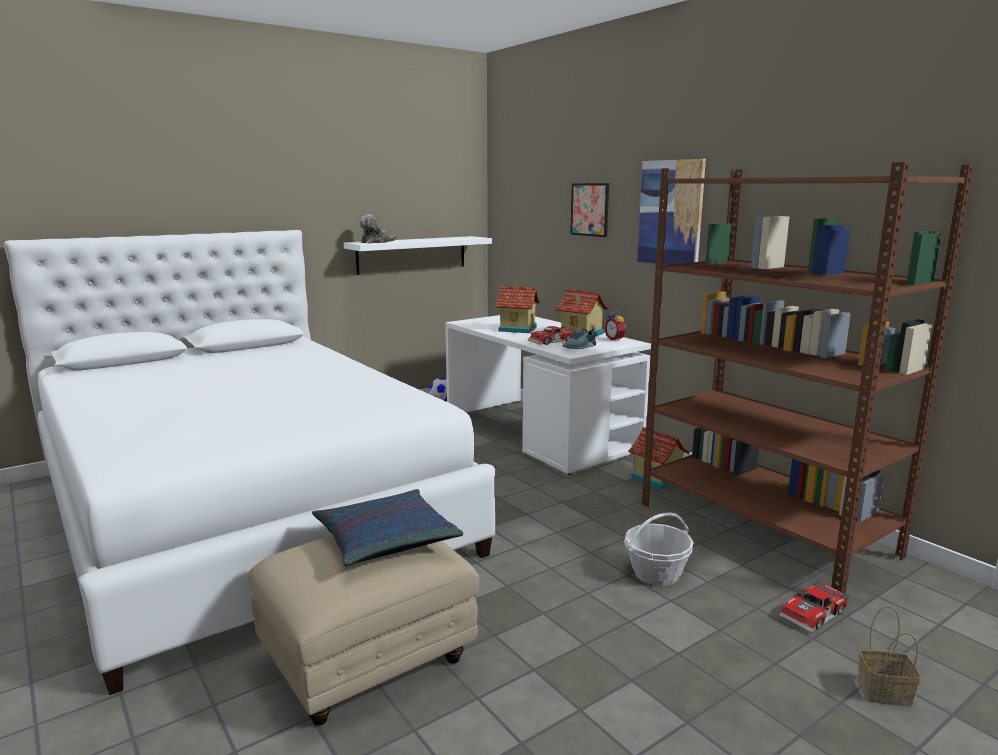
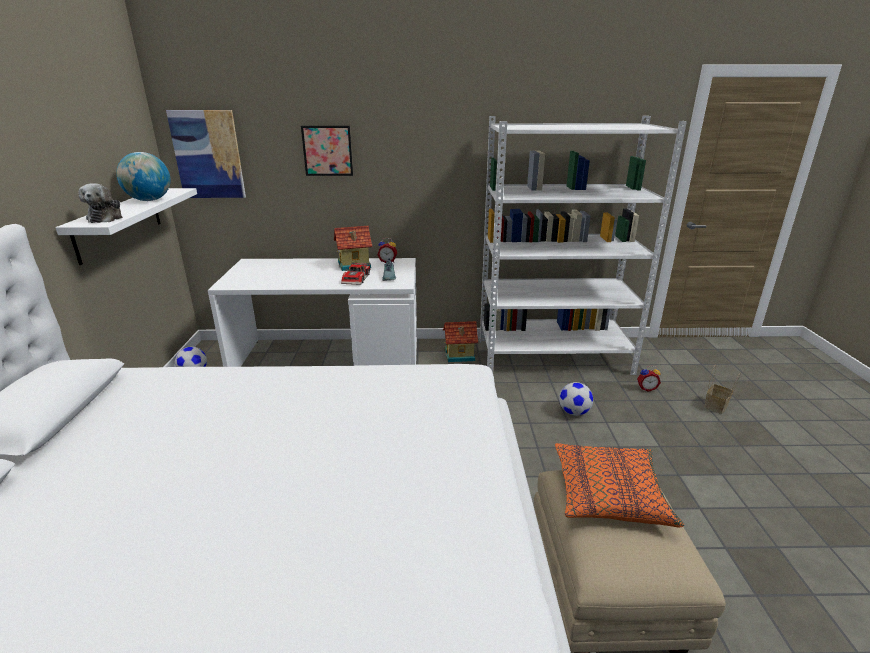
camera: 55 degrees left, 10 degrees up
(385, 540) = (609, 494): blue pillow -> orange pillow
(434, 239) = (149, 200): none -> globe
(517, 329) = (295, 275): toy house -> none
(656, 573) = (574, 412): basket -> football
(670, 213) = (423, 151): picture -> picture (208, 155)
(763, 529) = (553, 356): brown bookcase -> white bookcase
(815, 615) = (646, 388): toy car -> alarm clock

